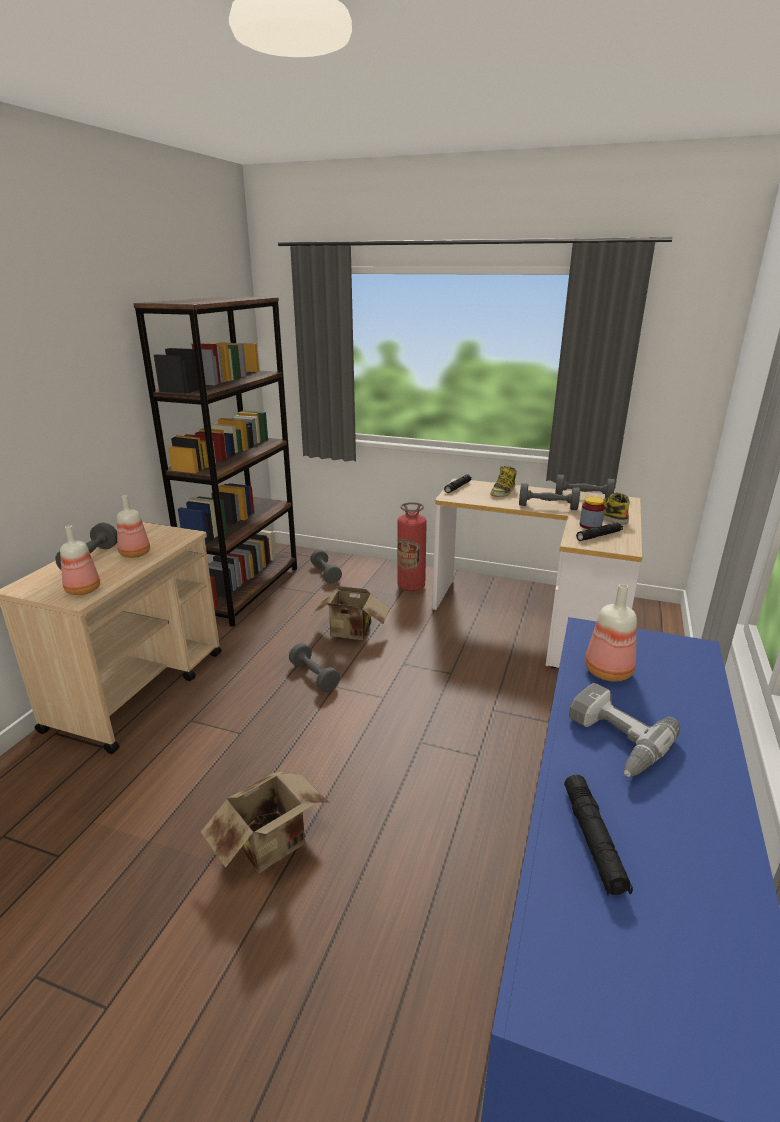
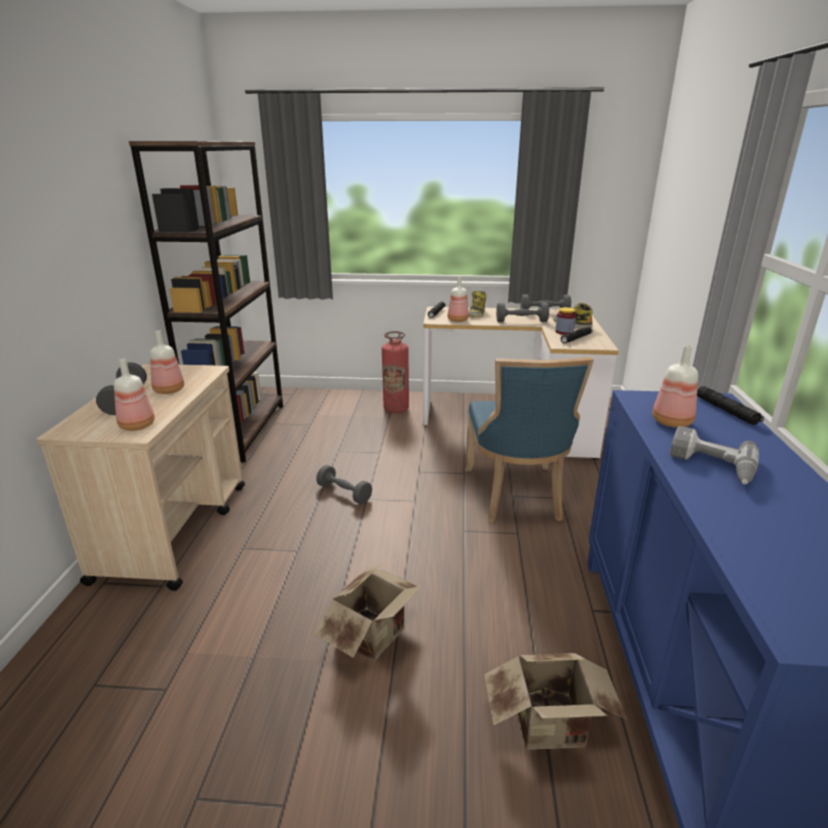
camera: 15 degrees left, 0 degrees up
(326, 574) = (313, 407): grey dumbbell -> none
(351, 633) = (360, 453): cardboard box -> cardboard box (552, 729)
(474, 498) = (457, 320): none -> bottle
(497, 710) = (516, 496): none -> blue chair
(593, 840) = (749, 530): black flashlight -> black flashlight (726, 411)

